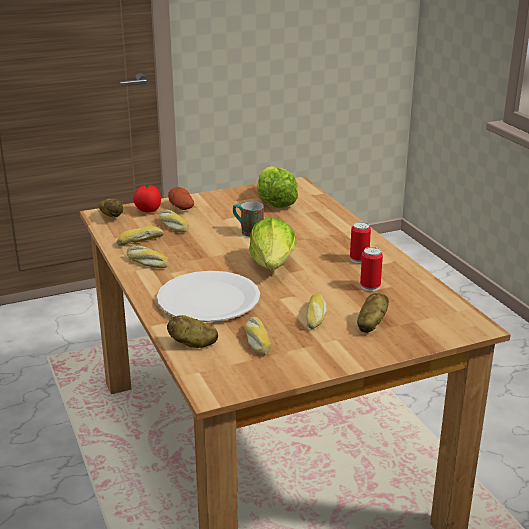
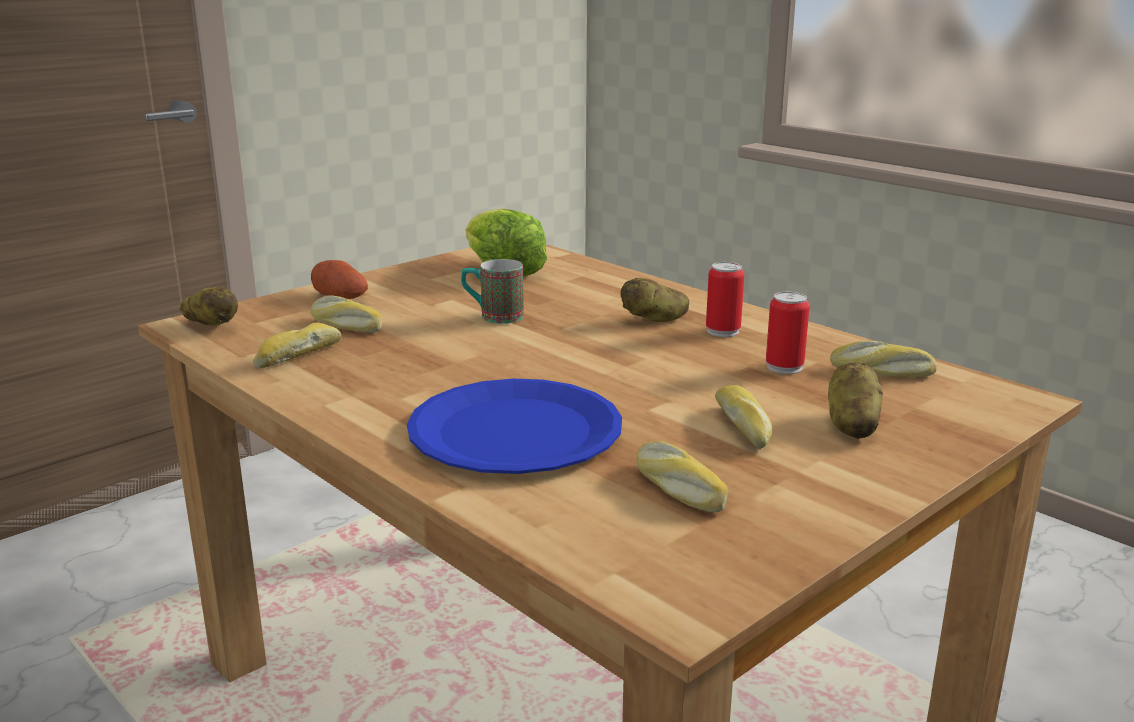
camera: 20 degrees left, 5 degrees down
(146, 262) = (337, 388): bread -> bread (881, 372)
(148, 211) = (279, 309): tomato -> none
(192, 344) = (553, 518): potato -> potato (654, 320)
(208, 299) = (515, 431): white plate -> blue plate
(273, 265) = (585, 359): lettuce -> none

